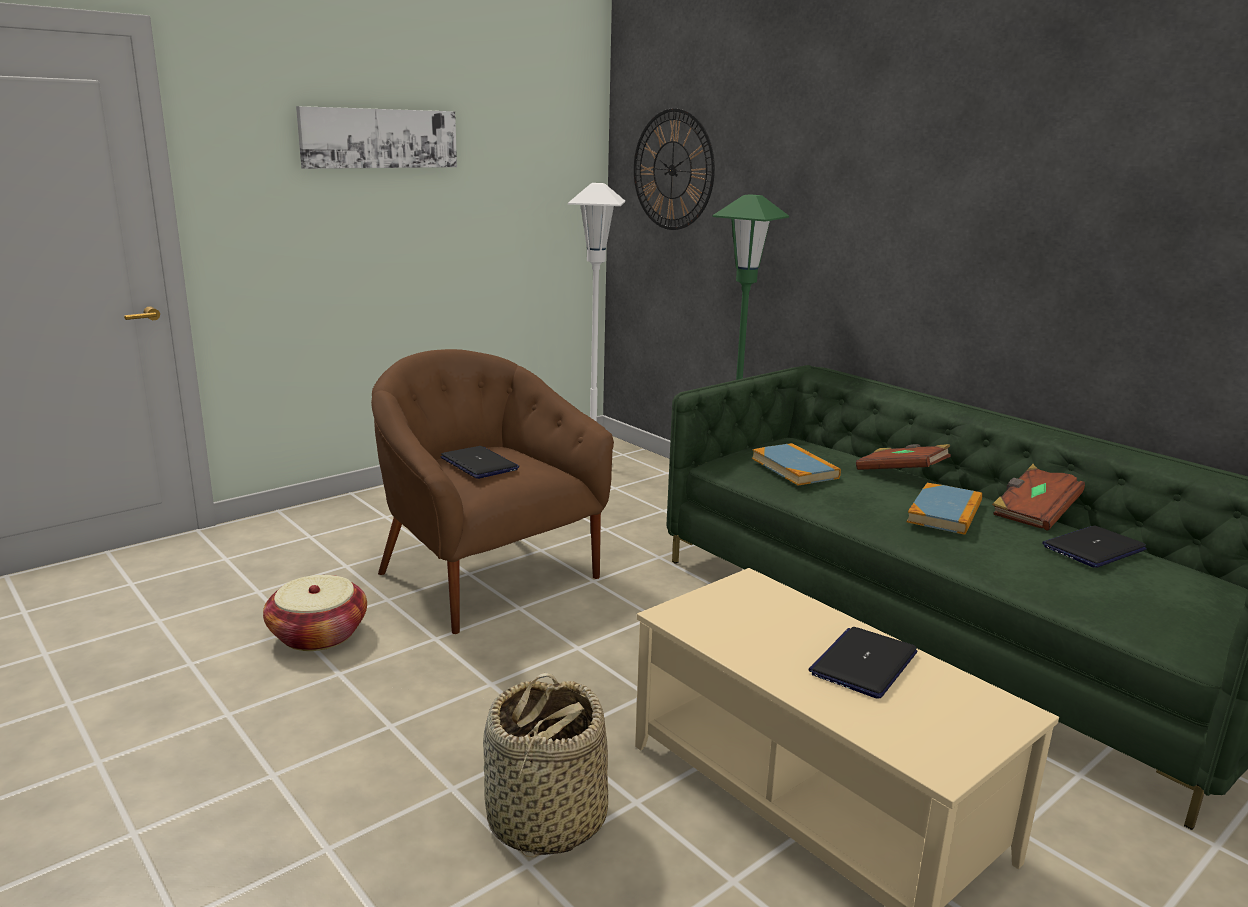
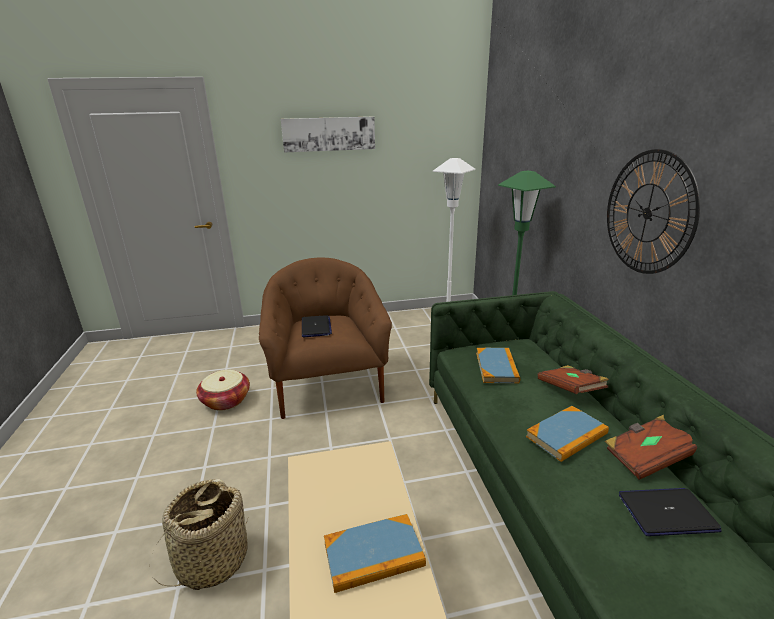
camera: 30 degrees right, 5 degrees up
(672, 170) = (507, 149): wall clock -> wall clock (648, 213)
(864, 663) = (373, 555): laptop -> book

